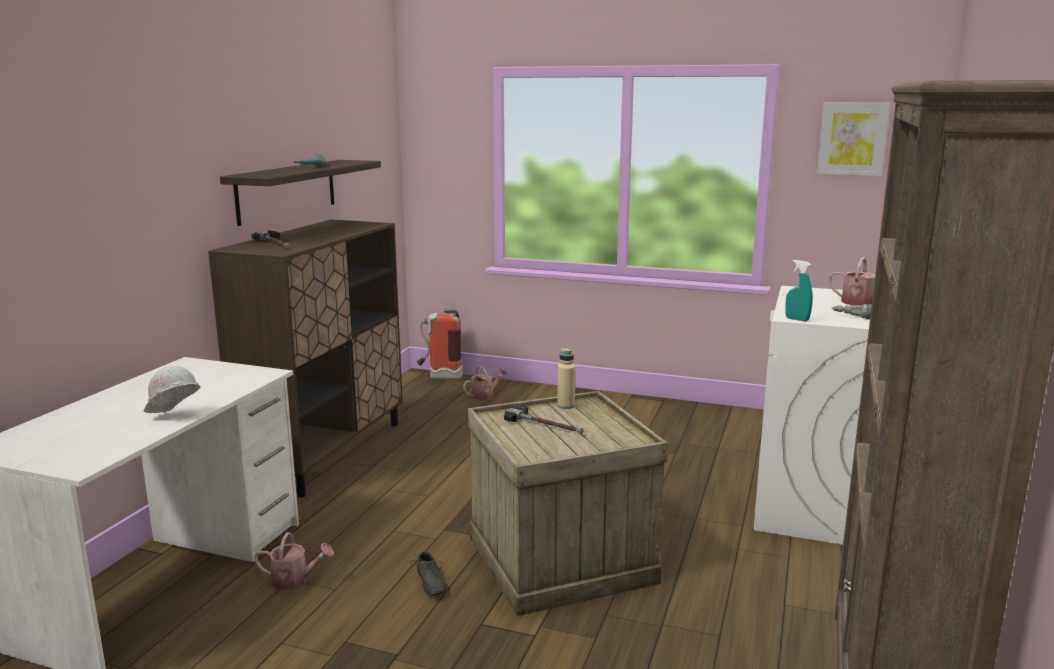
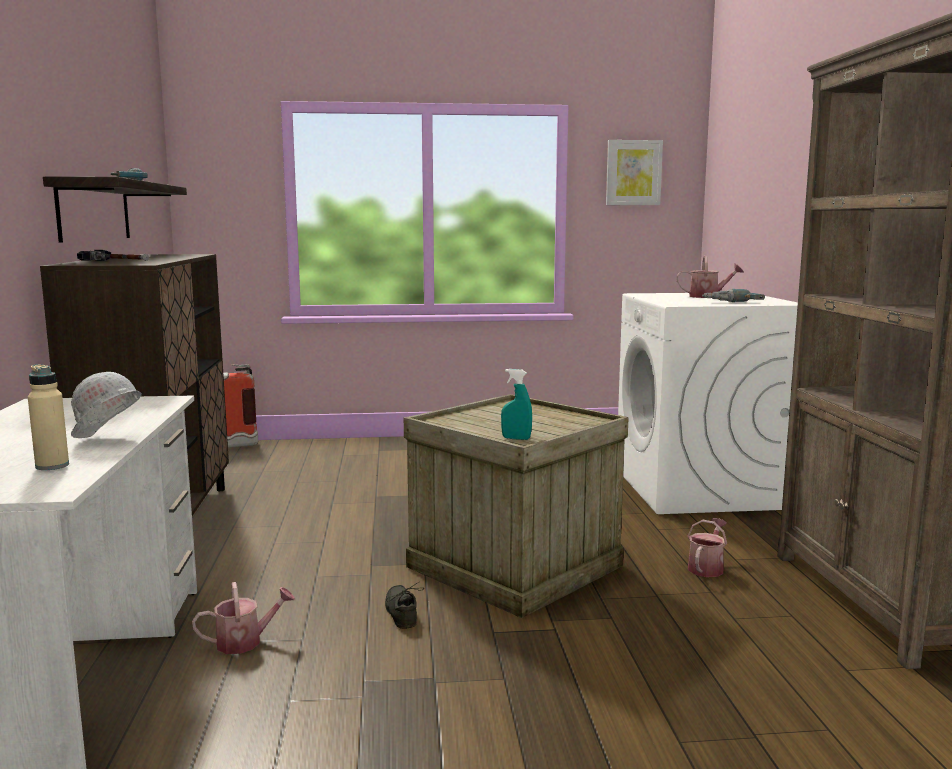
camera: 25 degrees left, 5 degrees down
(429, 584) = (404, 612): grey shoe -> grey shoe turned 150 degrees counterclockwise
(485, 396) = (298, 454): watering can -> watering can (707, 567)
(544, 425) = (496, 421): hammer -> none
(566, 406) = (494, 407): beige bottle -> beige bottle (52, 466)
(797, 319) = (683, 305): turquoise spray bottle -> turquoise spray bottle (516, 438)

